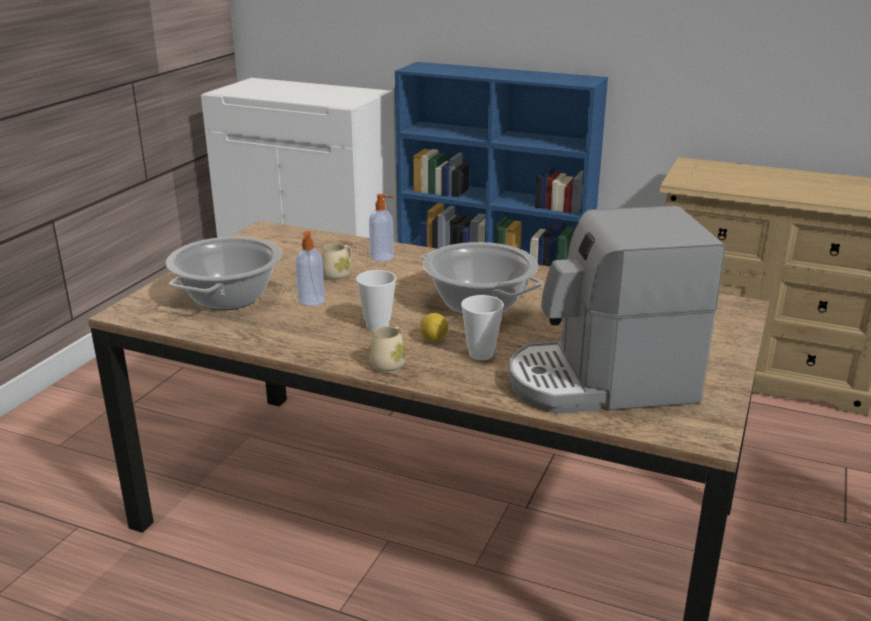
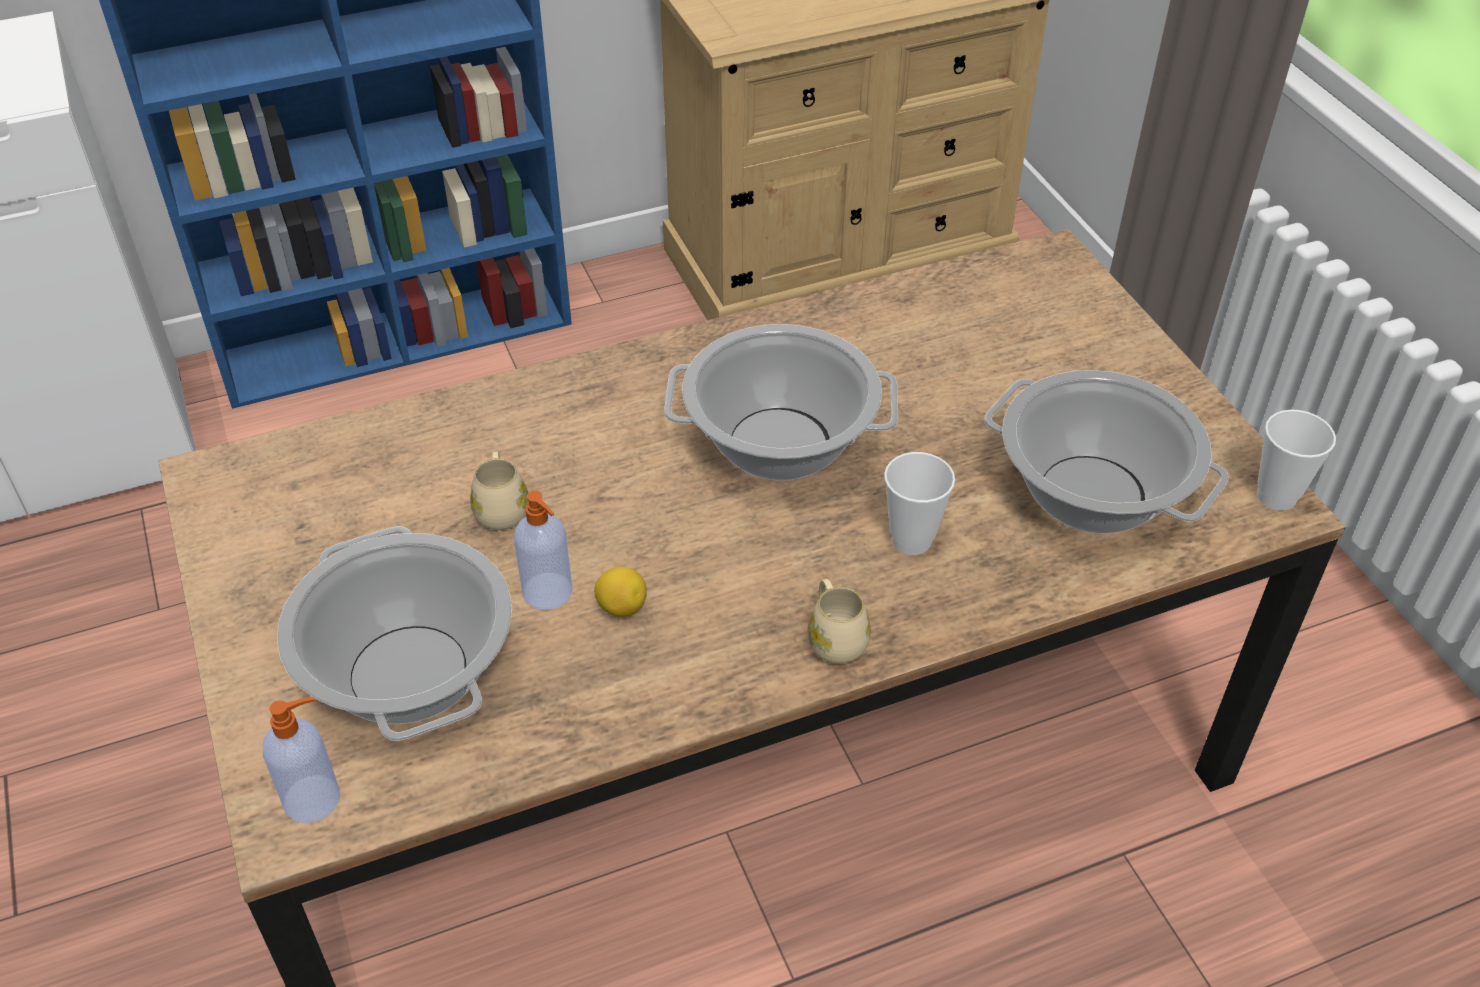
camera: 45 degrees left, 20 degrees up
(377, 325) = (715, 578): cup -> cup (1276, 496)
(382, 257) = (509, 426): soap dispenser -> soap dispenser (314, 798)
(433, 339) = (821, 553): lemon -> lemon (621, 607)
(601, 382) = (1093, 495): coffee machine -> cooking pot

